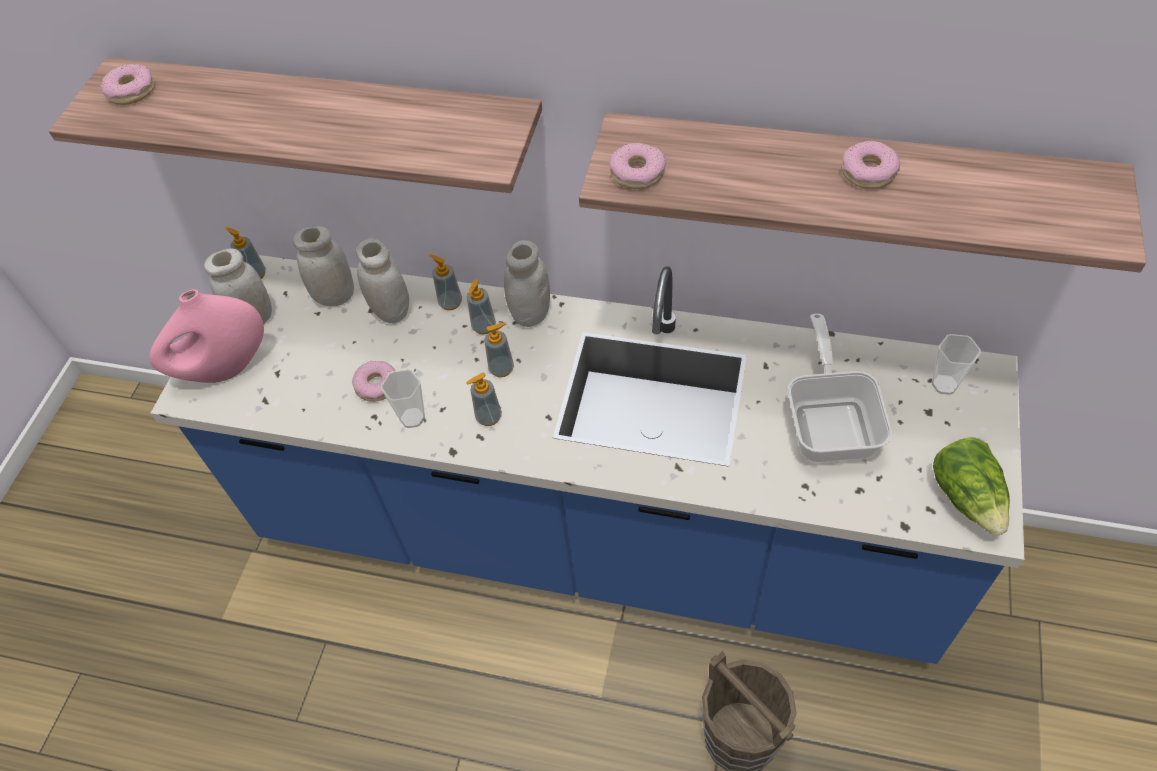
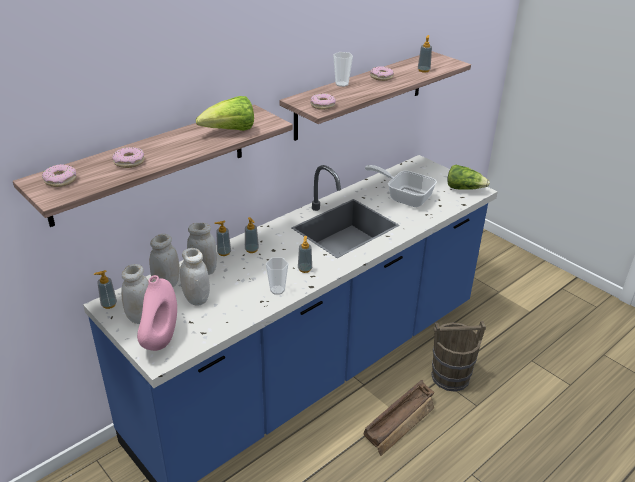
camera: 60 degrees left, 20 degrees down
(376, 385) = (243, 293): donut -> donut (129, 162)
(410, 137) = (230, 131): none -> lettuce
(501, 369) = (282, 255): soap dispenser -> soap dispenser (423, 70)
(530, 314) = (262, 235): white jar -> white jar (196, 299)
(589, 716) = (401, 421): none -> crate
(944, 384) = (415, 171): cup -> cup (341, 84)

